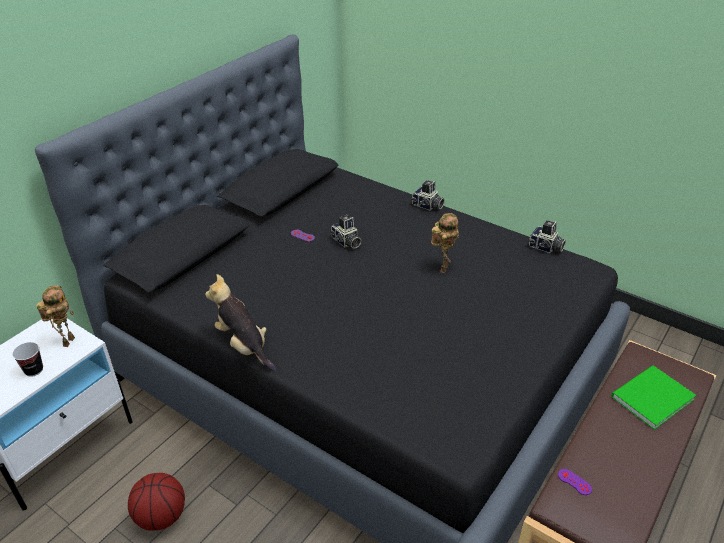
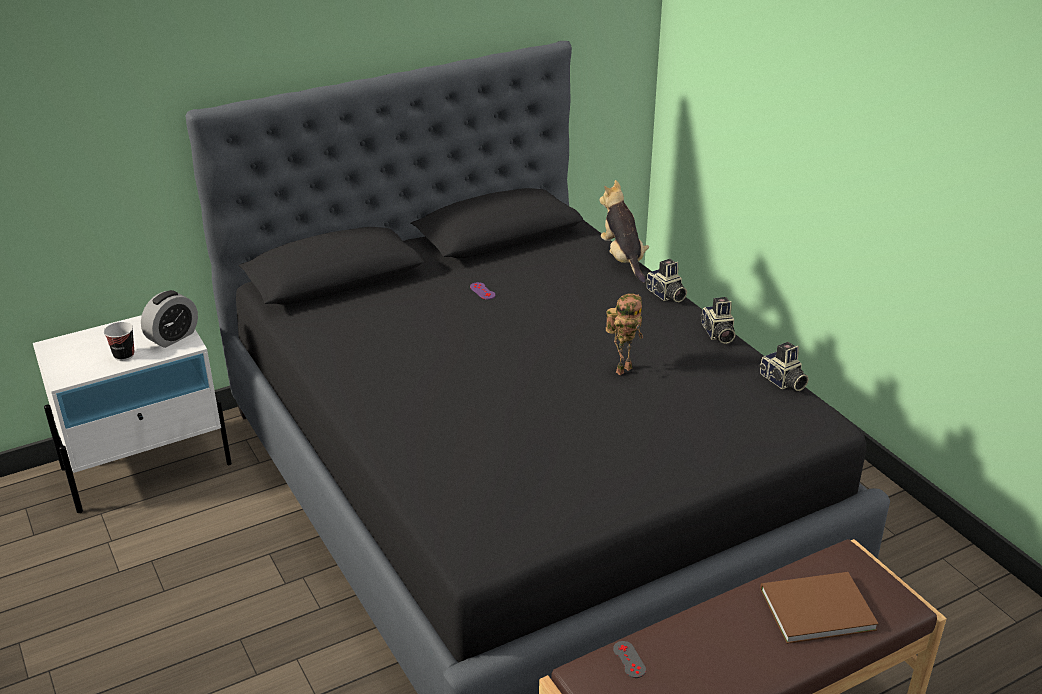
camera: 25 degrees right, 5 degrees down
(68, 341) = (173, 337): toy robot -> alarm clock
(161, 516) = (202, 566): basketball -> none
(244, 345) = (329, 385): plush toy -> plush toy (623, 259)
(346, 242) = (528, 311): camera -> camera (717, 334)
(574, 482) = (629, 659): purple game controller -> grey game controller
(649, 398) = (813, 608): green book -> brown book

